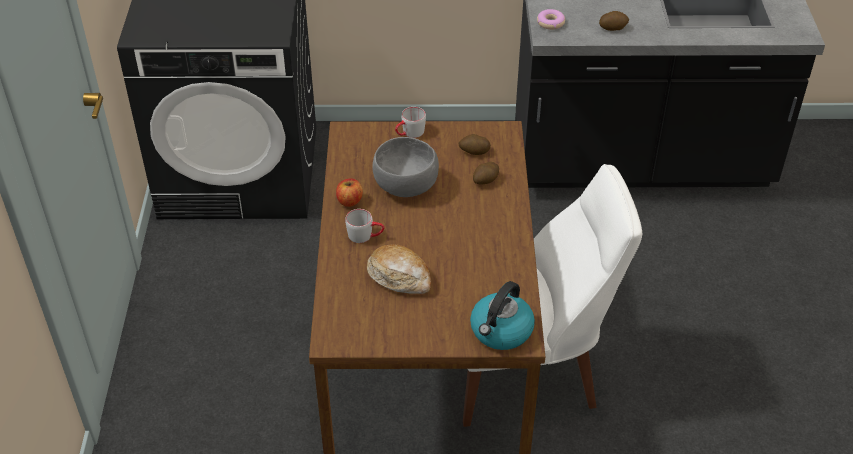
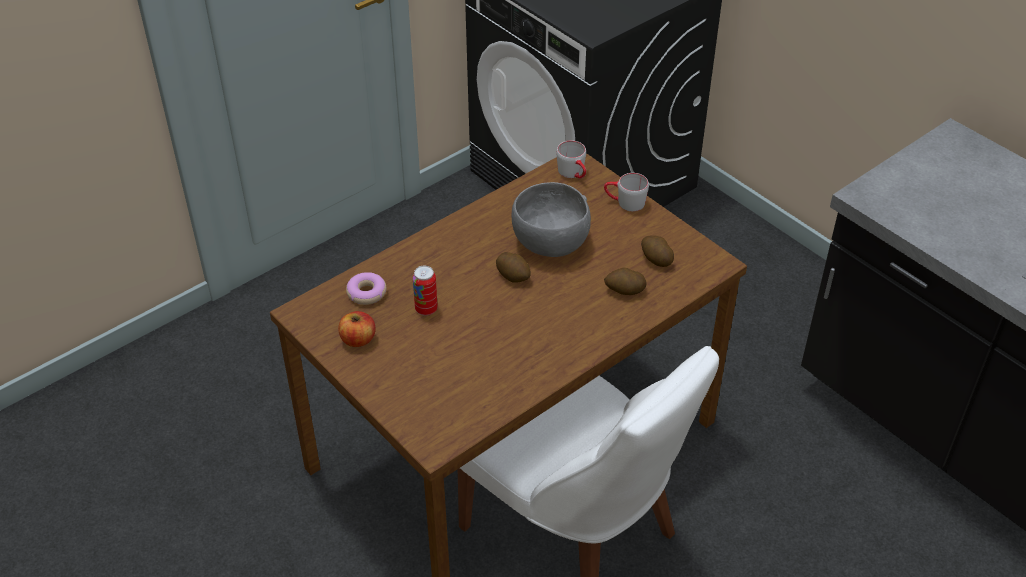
camera: 50 degrees right, 0 degrees up
(349, 201) = (486, 220): apple -> apple (358, 339)
(365, 236) = (454, 256): grey mug -> grey mug (574, 174)
(400, 277) = (426, 309): bread -> can
(501, 331) = (429, 421): kettle -> none
(550, 23) = (888, 186): donut -> donut (366, 293)
(613, 28) = (952, 234): potato -> potato (513, 276)

